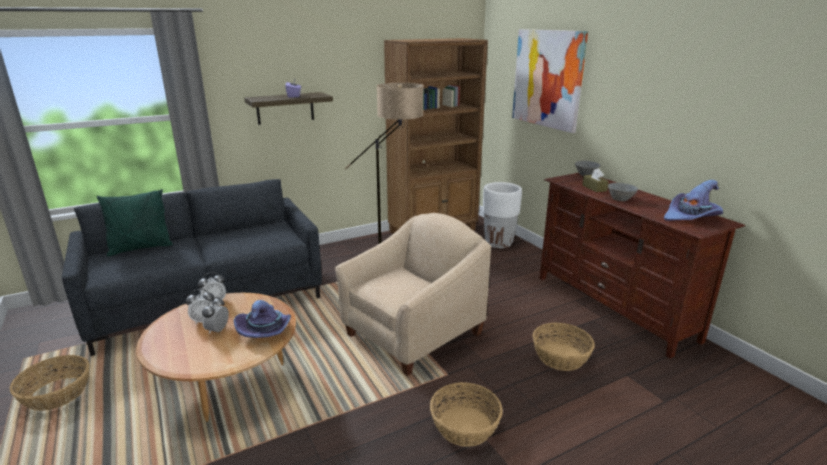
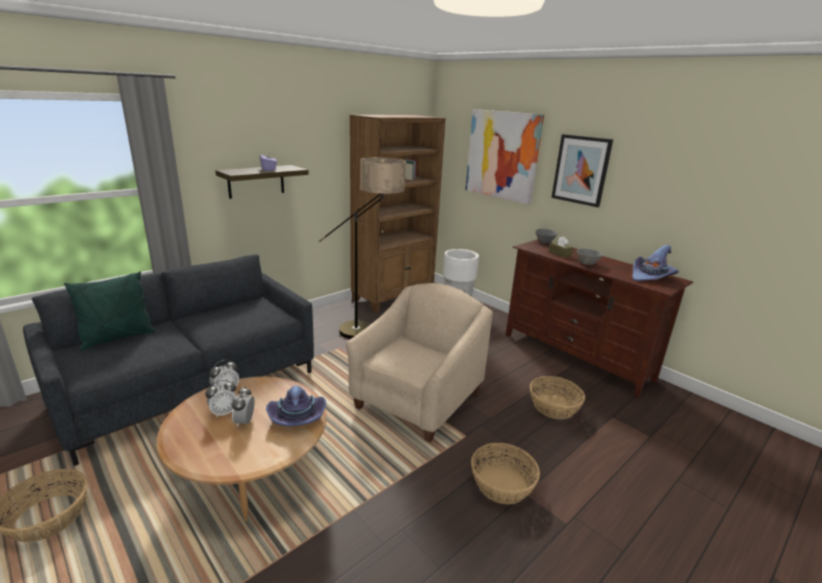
camera: 15 degrees left, 0 degrees up
(625, 93) = (581, 170): none -> picture

